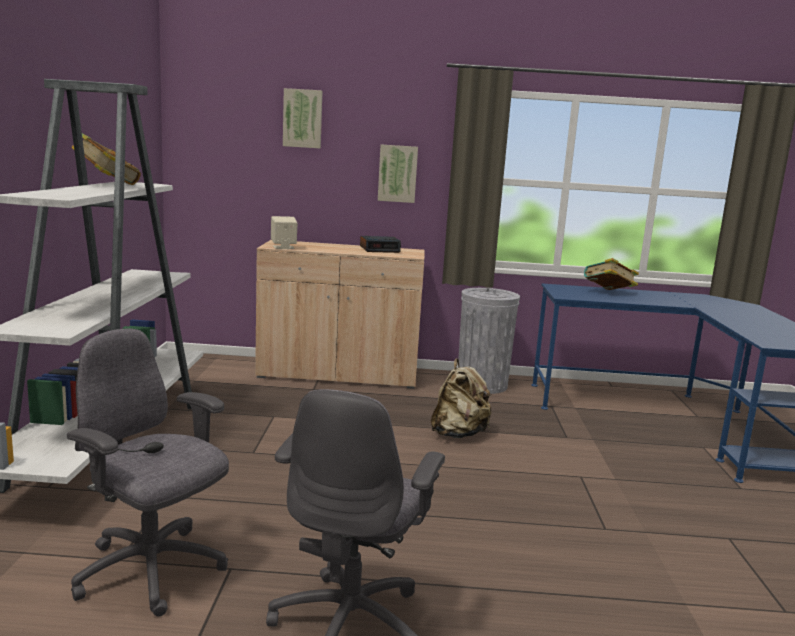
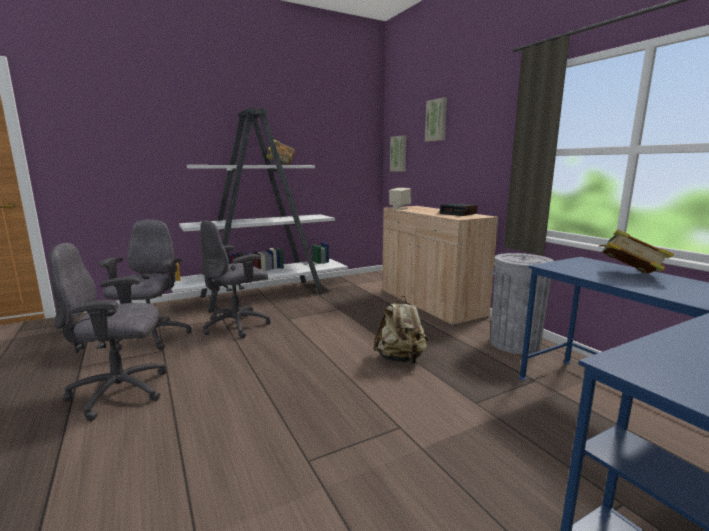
camera: 60 degrees right, 0 degrees up
(218, 490) = (237, 325): none -> grey office chair
(397, 173) = (486, 153): picture -> picture (399, 154)

